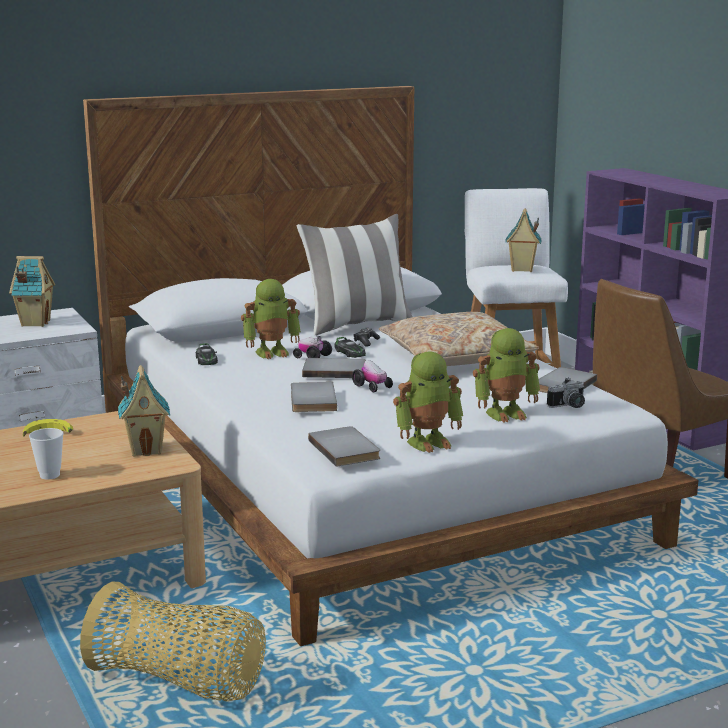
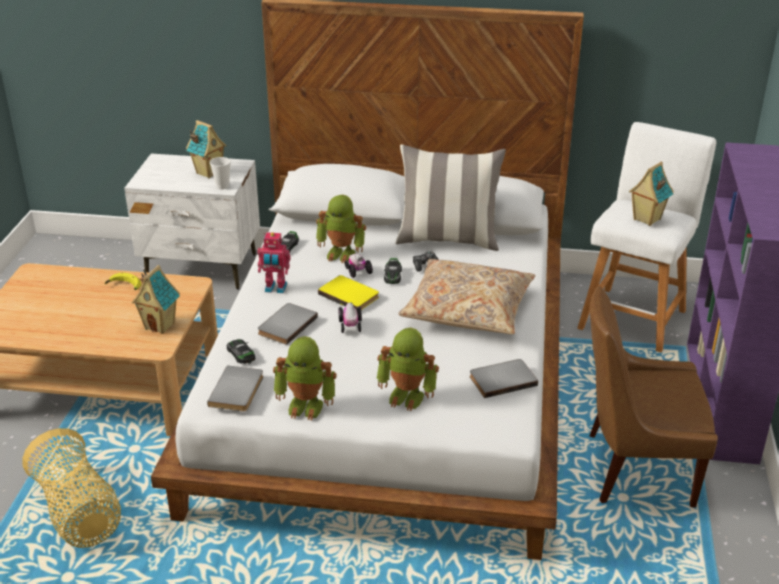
camera: 35 degrees right, 15 degrees up
(49, 475) = (80, 328): cup -> cup (222, 186)
(248, 385) = (275, 289): none -> toy robot
(302, 428) = (241, 354): none -> toy car
(334, 370) = (350, 295): grey book -> yellow book
(569, 406) = (468, 409): camera -> none

